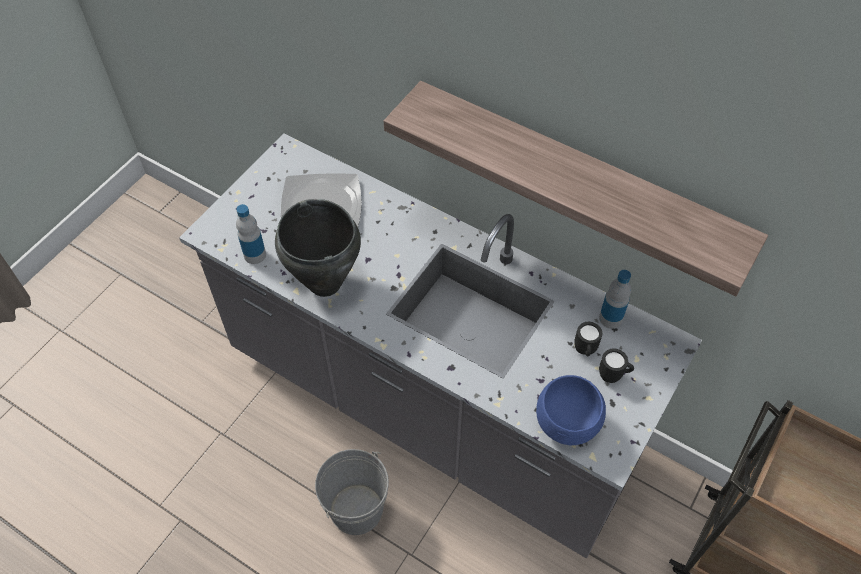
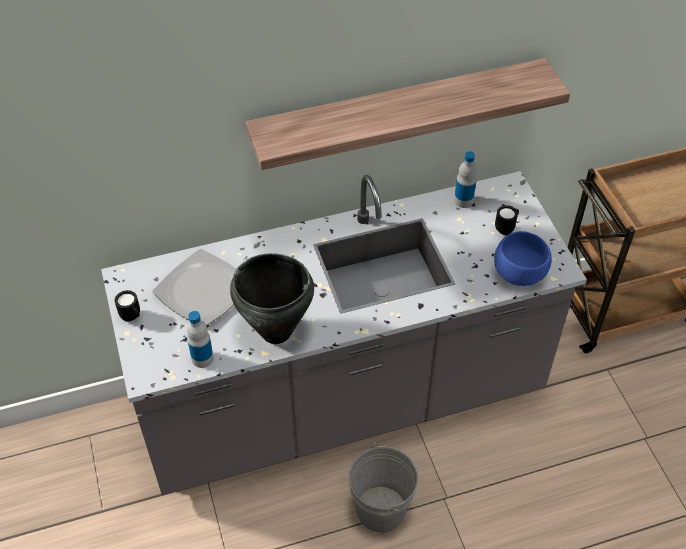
camera: 50 degrees left, 5 degrees down
(585, 351) = (475, 230): black mug -> black mug (132, 318)

